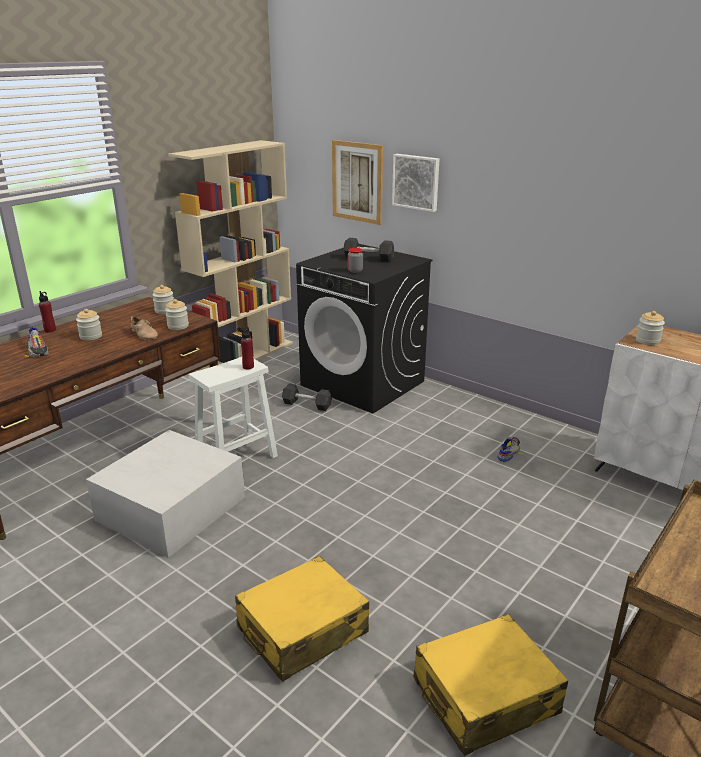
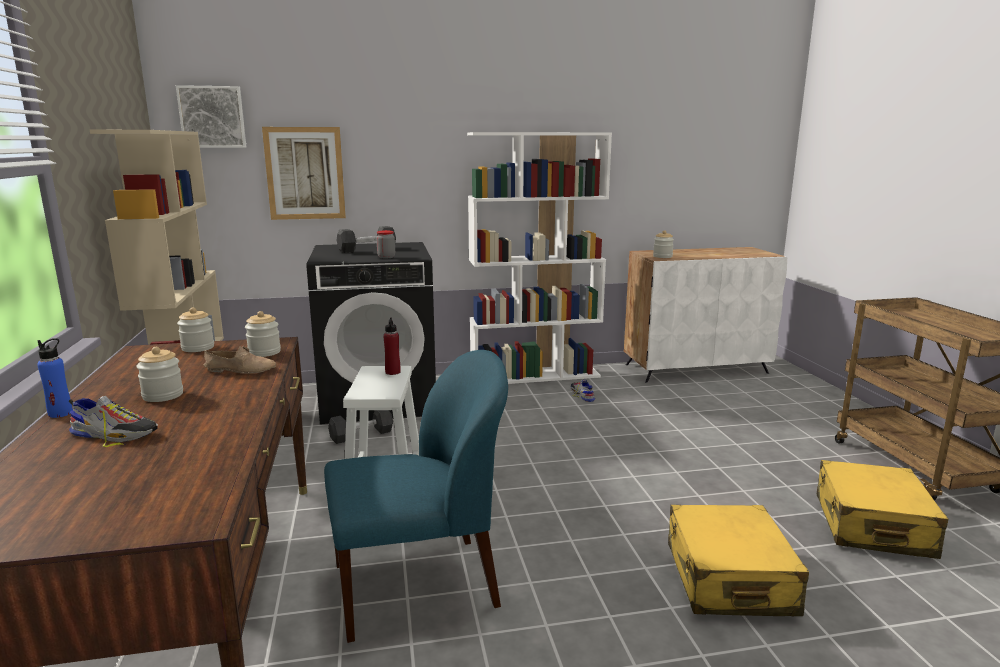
camera: 50 degrees left, 10 degrees down
(50, 330) = (60, 413): red bottle -> blue bottle
(171, 508) = (419, 585): white storage box -> blue chair
(416, 182) = (389, 163): picture -> picture (212, 117)
(509, 416) = (535, 375): none -> white bookcase

